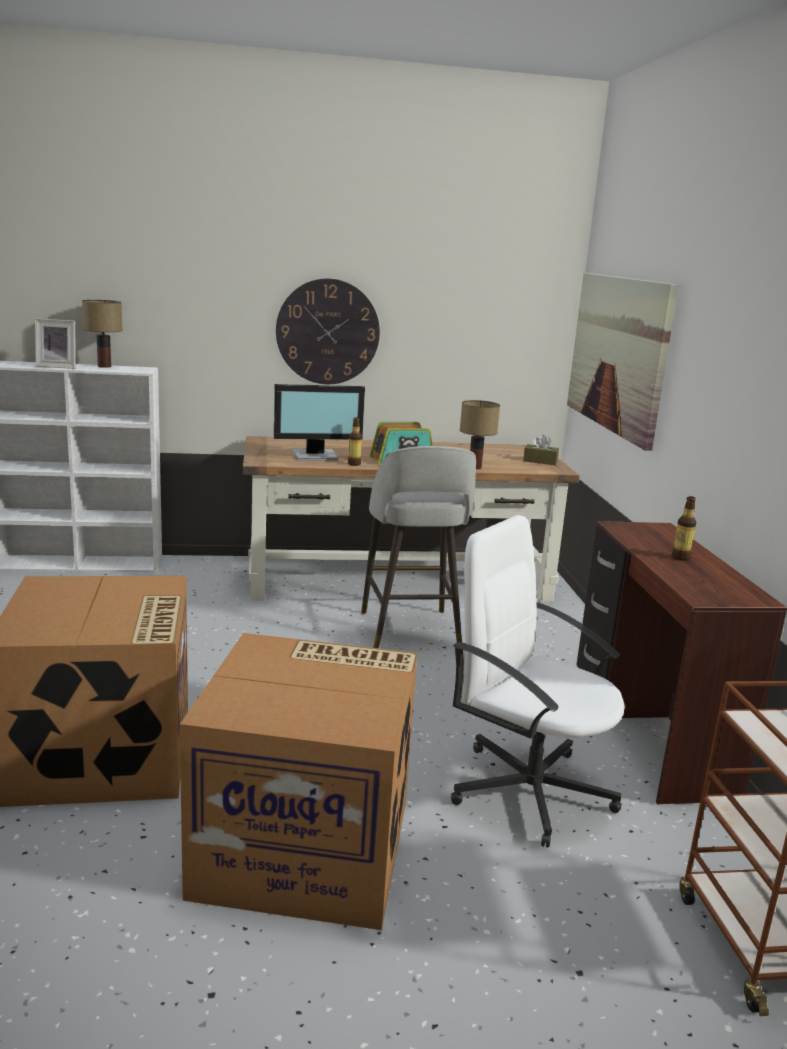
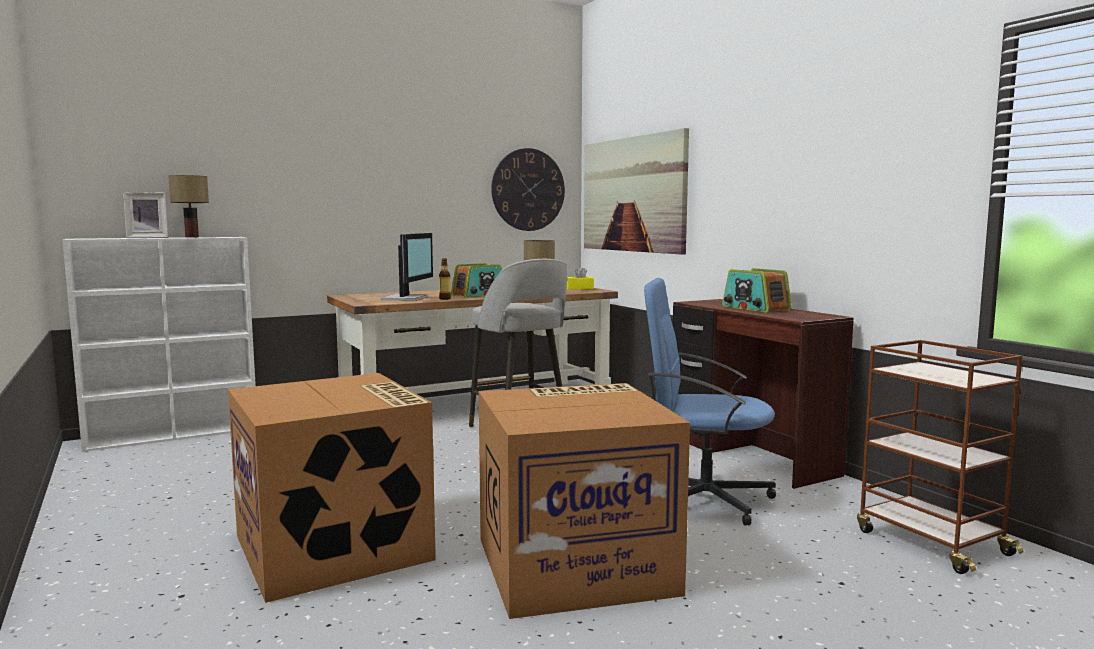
camera: 20 degrees left, 10 degrees down
(316, 456) = (406, 298): monitor -> monitor turned 45 degrees counterclockwise
(328, 332) = (391, 199): wall clock -> wall clock (528, 189)
(528, 789) = (702, 498): white office chair -> blue office chair
(540, 461) = (579, 288): brown tissue box -> yellow tissue box
(680, 558) = (755, 308): bottle -> radio

